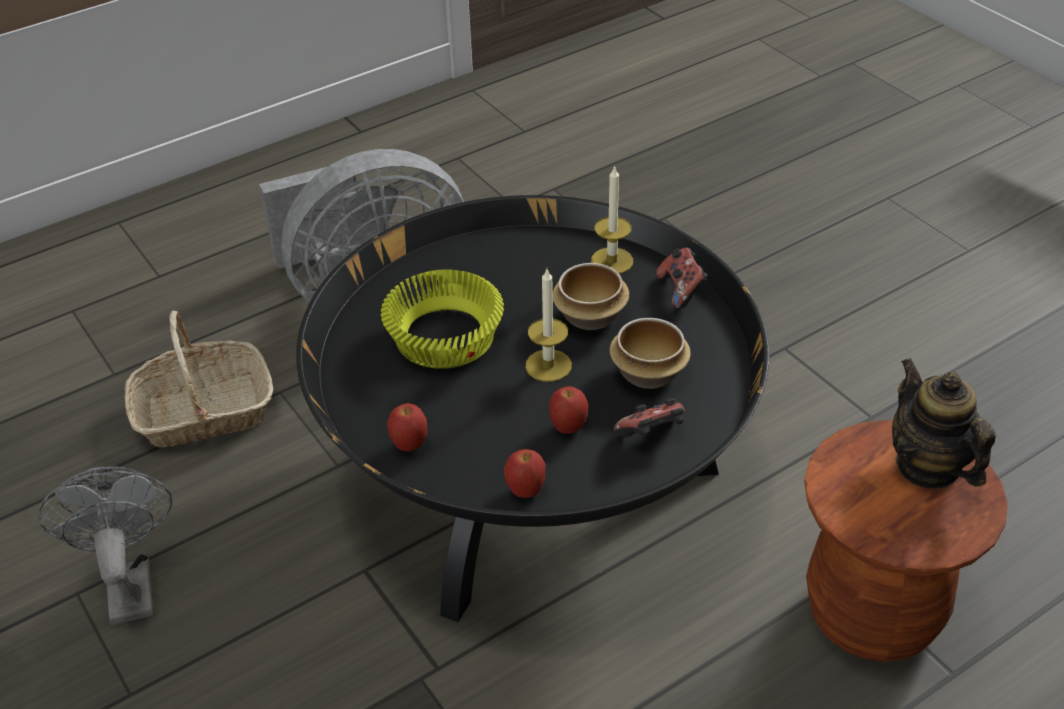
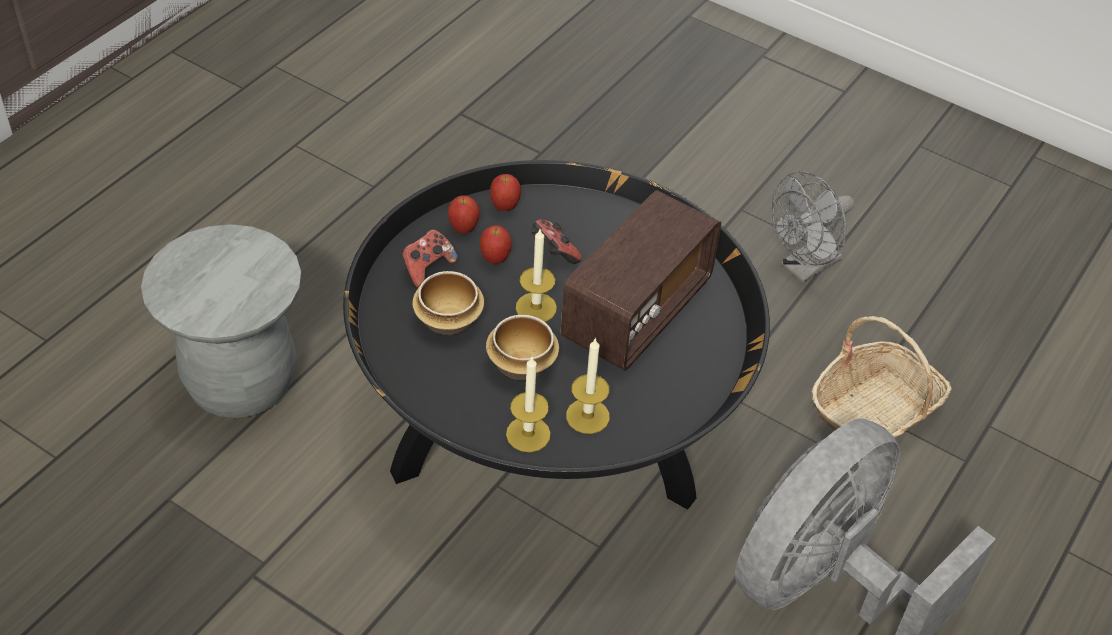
camera: 155 degrees right, 5 degrees up
(129, 583) = (804, 268): grey fan -> grey fan turned 90 degrees clockwise
(409, 445) = (607, 219): apple -> apple (463, 229)
(445, 339) = (636, 311): yellow bowl -> radio
(550, 263) = (587, 416): none -> candle
(681, 290) = (447, 415): game controller -> game controller (553, 253)
(872, 613) = (241, 382): brown stool -> grey stool
(928, 466) = (203, 299): teapot -> none

